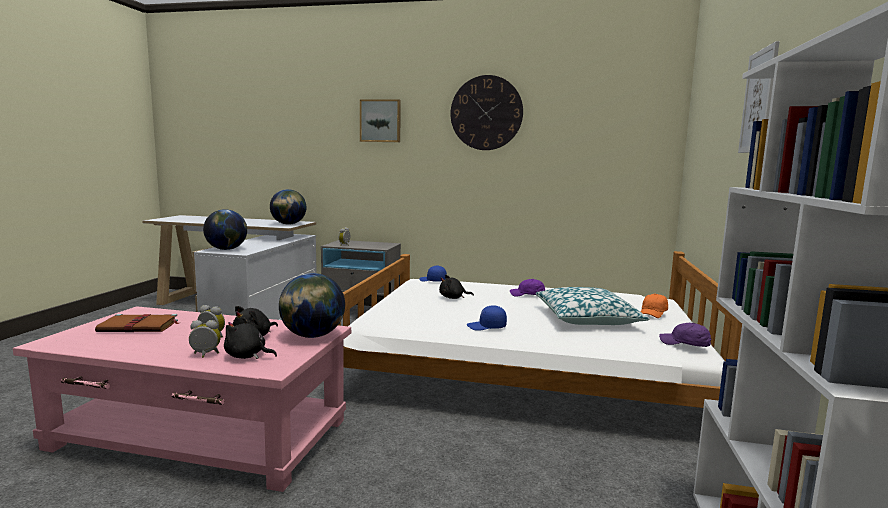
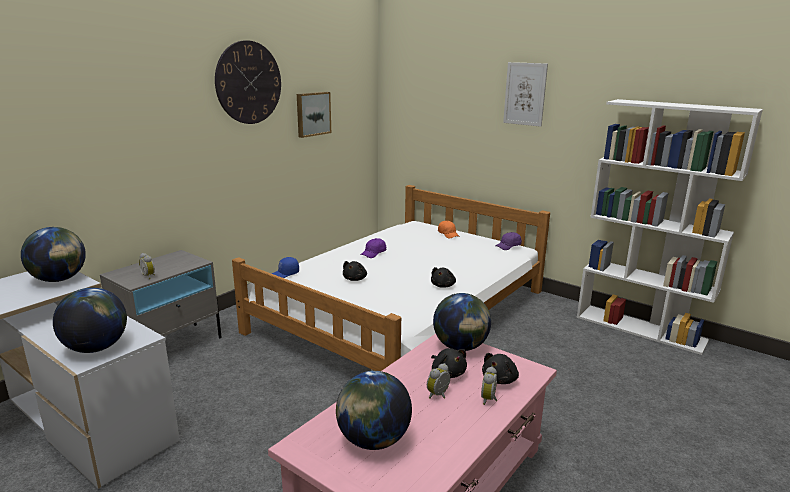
camera: 65 degrees left, 10 degrees up
(140, 326) = (373, 440): brown book -> globe
(380, 121) = (132, 101): picture -> picture (312, 114)
(486, 327) = (443, 285): blue cap -> black plush toy
(587, 318) = (446, 253): pillow -> none

